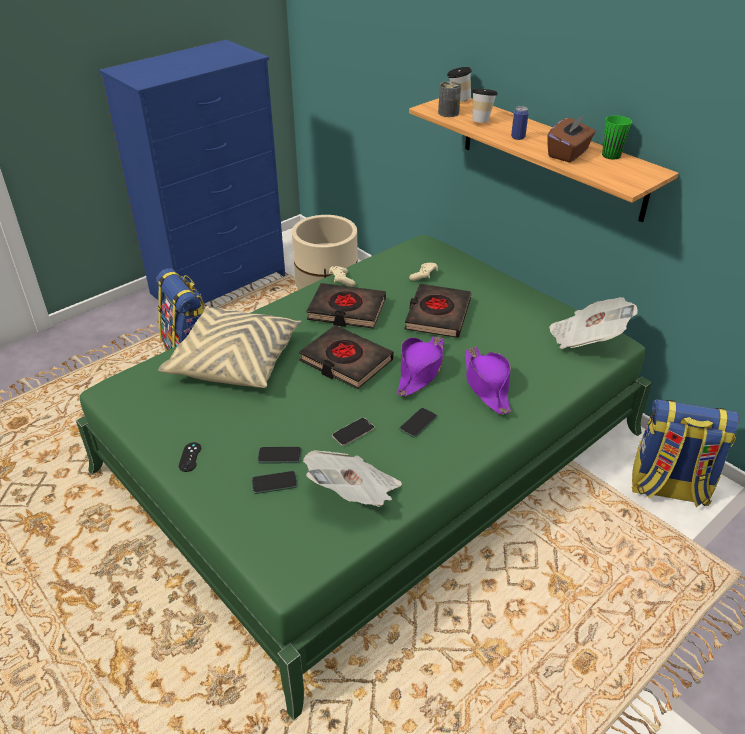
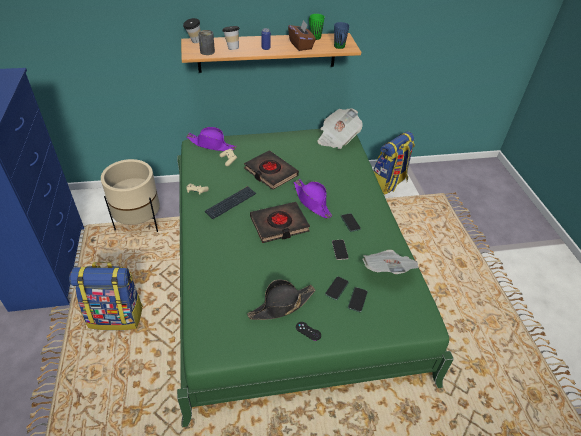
camera: 60 degrees left, 5 degrees up
(214, 419) = (281, 305): none -> black hat
(235, 361) = (232, 273): beige pillow -> none
(346, 310) = (231, 203): black book -> keyboard
(487, 385) = (343, 185): purple hat -> purple hat (211, 145)
(613, 179) = (339, 47): none -> blue mug

